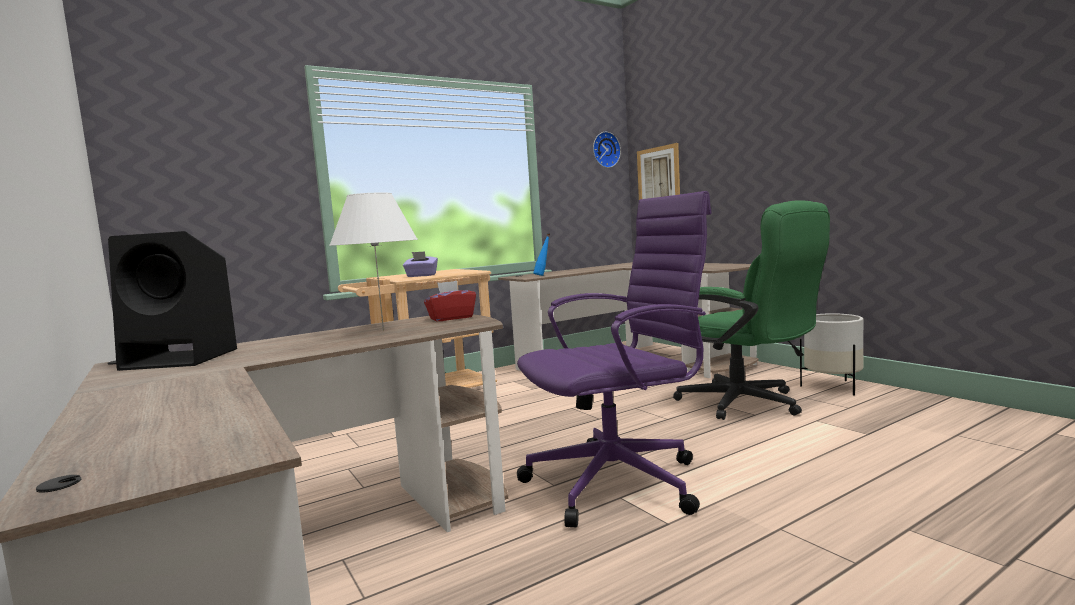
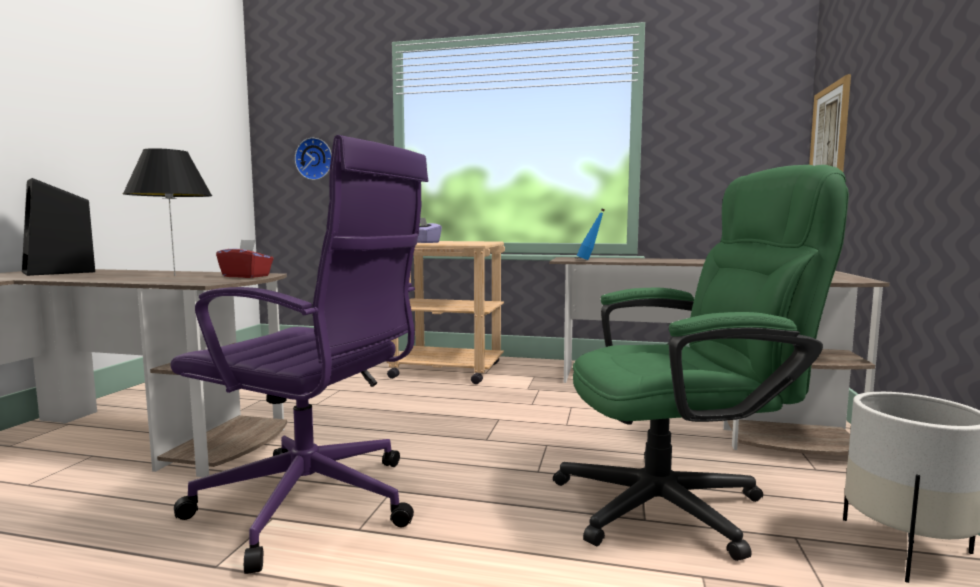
camera: 45 degrees right, 0 degrees up
(383, 330) = (174, 276): white table lamp -> black table lamp
(605, 150) = (763, 97): wall clock -> wall clock (315, 159)
(749, 404) = (679, 504): green office chair -> green office chair turned 105 degrees counterclockwise

